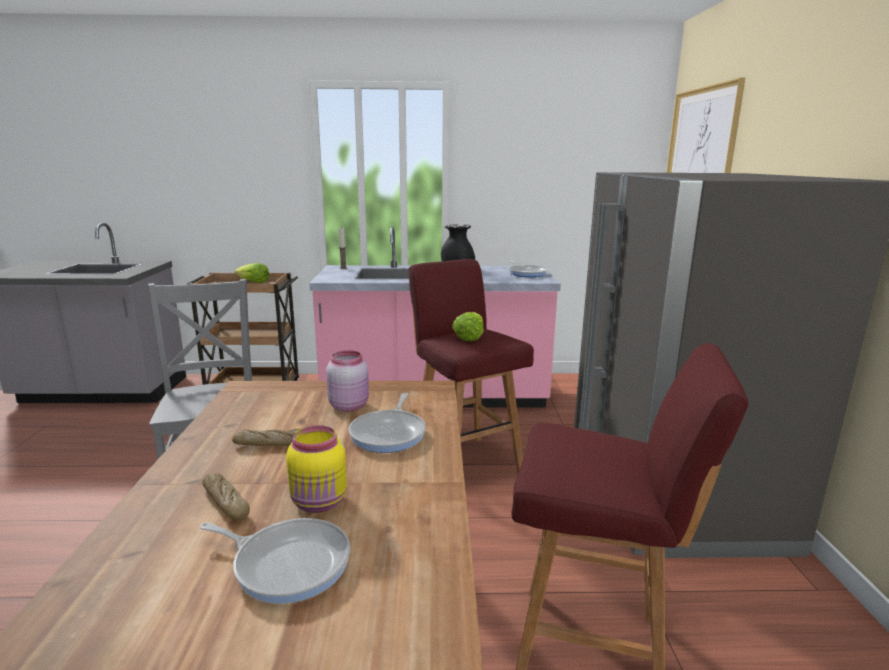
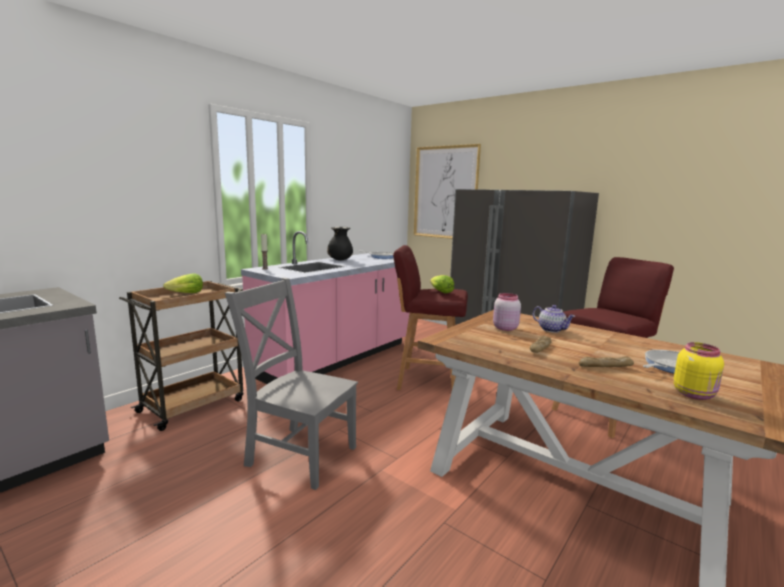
camera: 50 degrees left, 5 degrees down
(320, 502) = (618, 353): yellow jar -> yellow jar (694, 394)
(389, 433) = (552, 330): frying pan -> teapot

